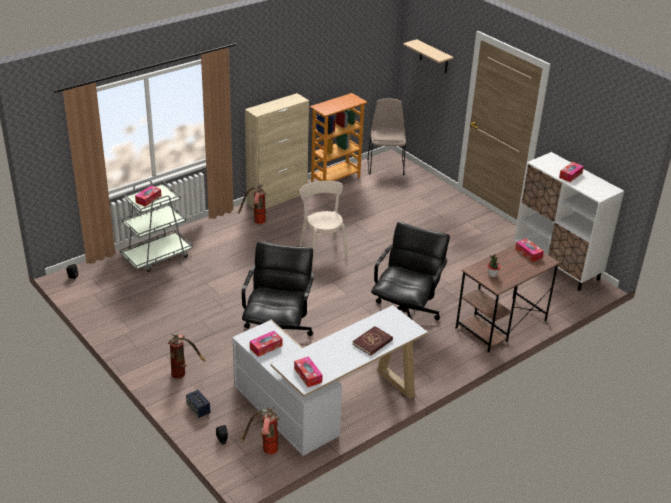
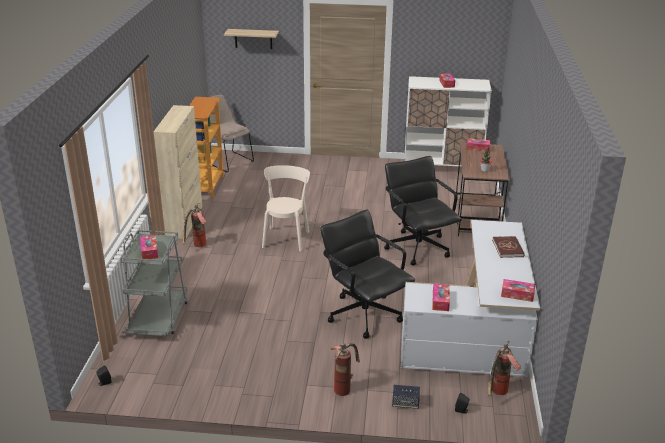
camera: 45 degrees left, 5 degrees down
(322, 250) = (286, 238): beige chair -> beige chair turned 75 degrees clockwise

